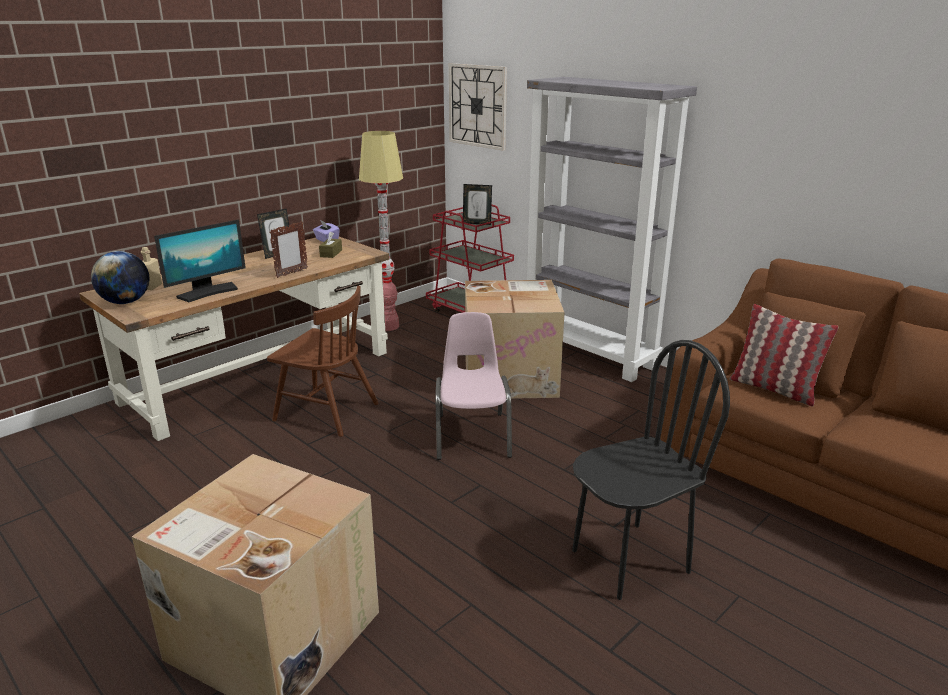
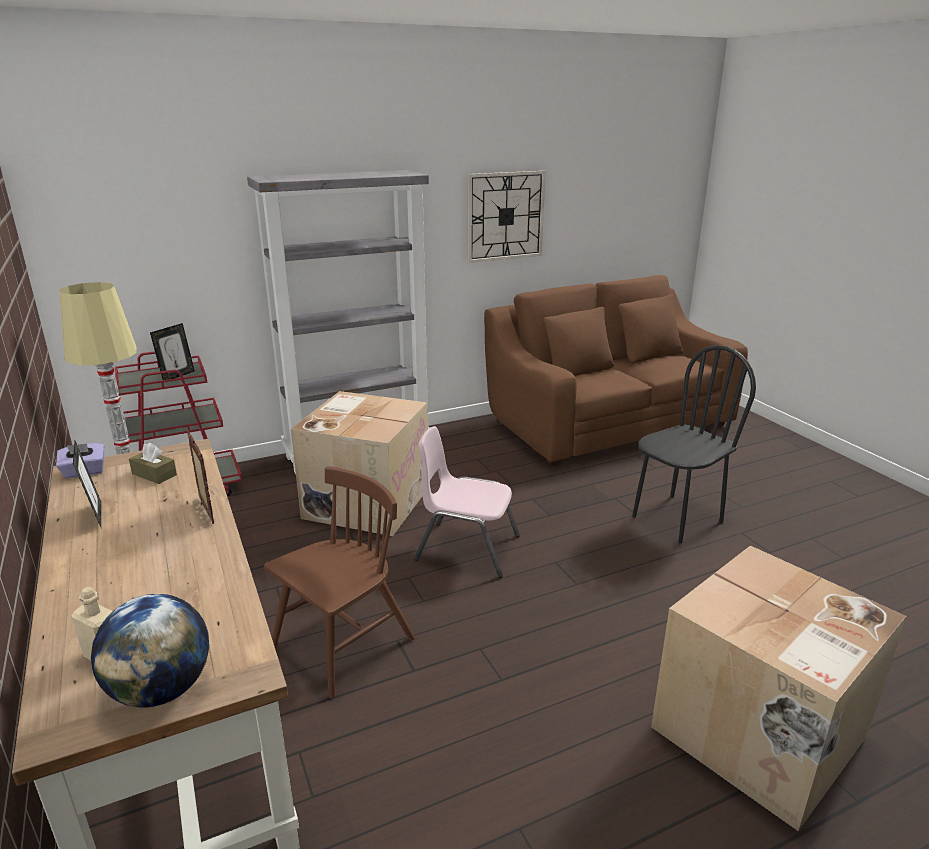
camera: 70 degrees left, 0 degrees up
(208, 292) = (210, 590): monitor -> none
(477, 106) = (100, 230): wall clock -> wall clock (505, 216)
(629, 560) = (676, 519): black chair -> black chair turned 60 degrees clockwise
(774, 389) = (591, 378): pillow -> none

